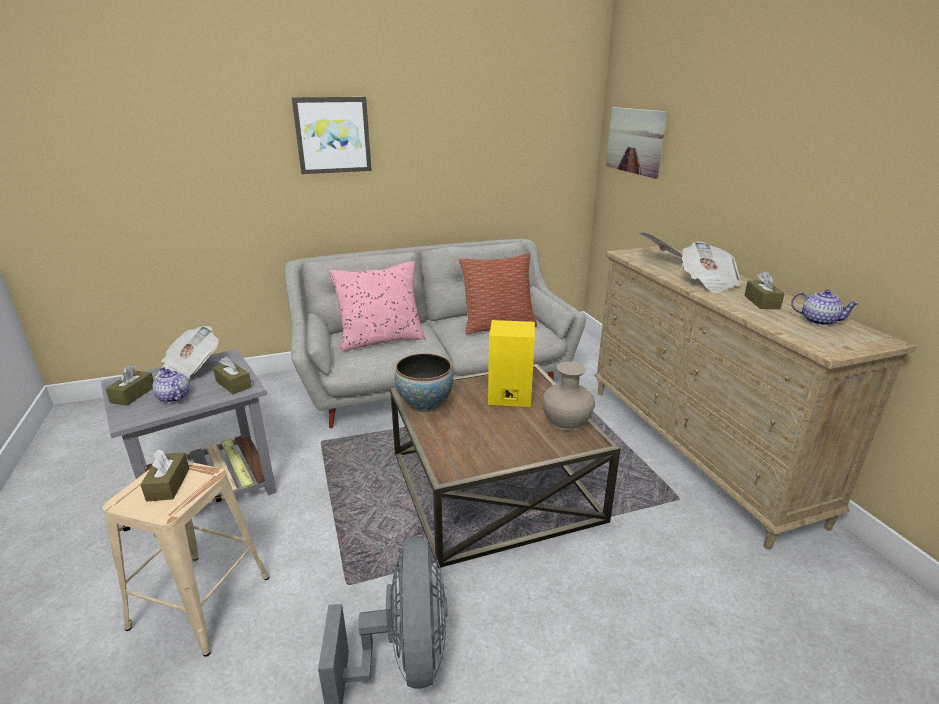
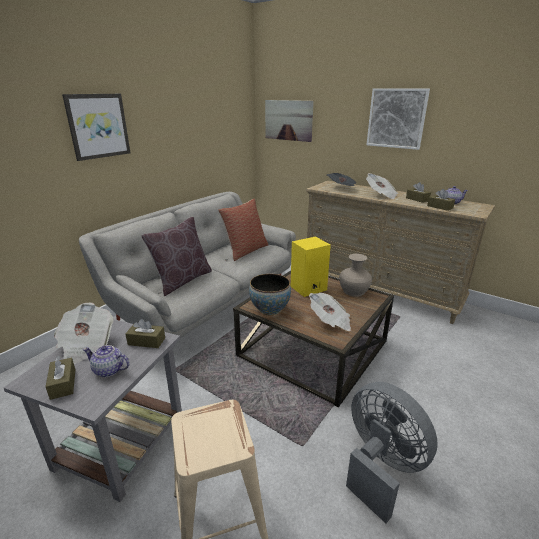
camera: 35 degrees left, 0 degrees up
(168, 484) = (208, 430): brown tissue box -> brown tissue box (440, 207)
(381, 340) = (182, 280): pink pillow -> brown pillow
(475, 446) = (330, 321): none -> newspaper
(774, 149) = (396, 118): none -> picture

